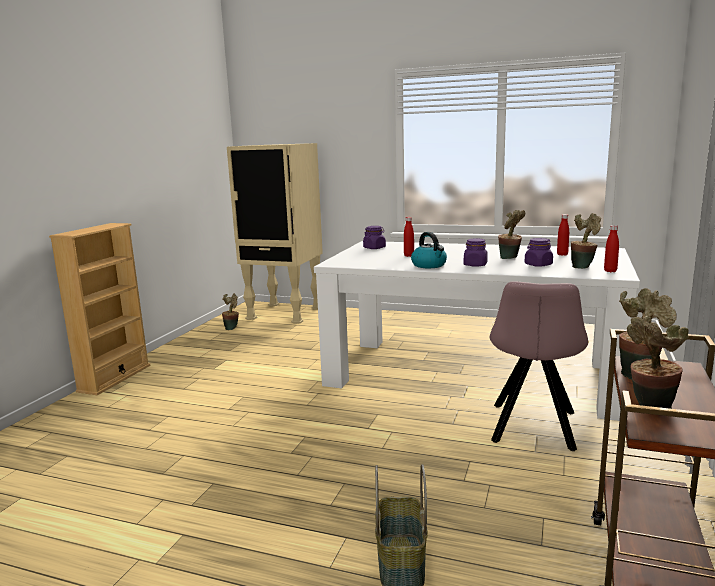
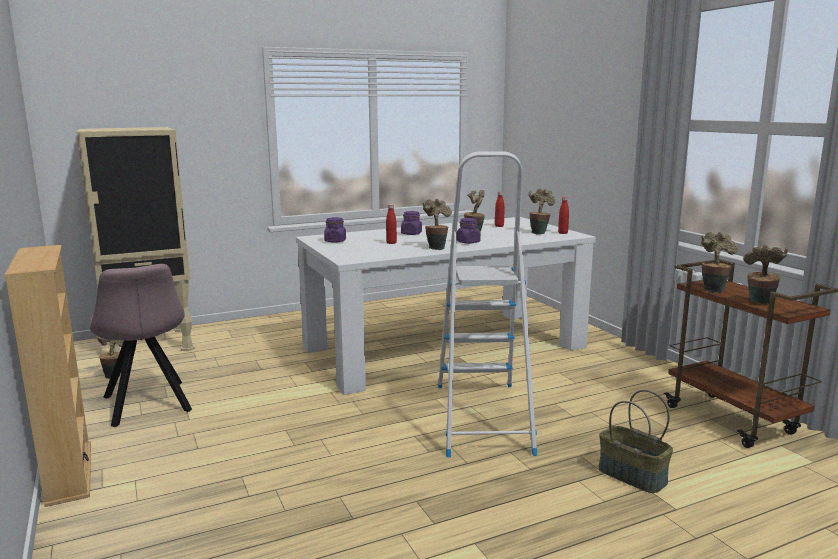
camera: 45 degrees left, 0 degrees up
(383, 443) = (482, 416): none -> white step ladder
(429, 265) = (436, 248): kettle -> potted plant
(533, 427) = (548, 369): pink chair -> pink chair (147, 404)
(538, 265) = (509, 235): purple jar -> purple jar (411, 233)

